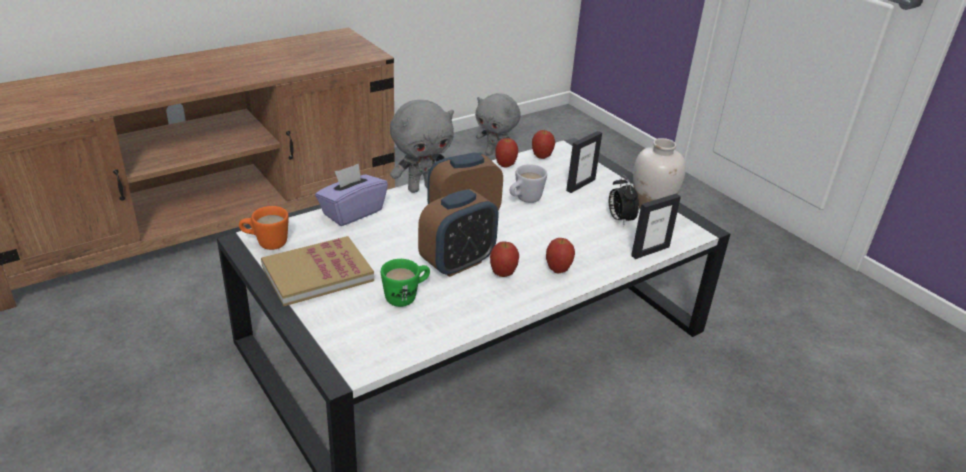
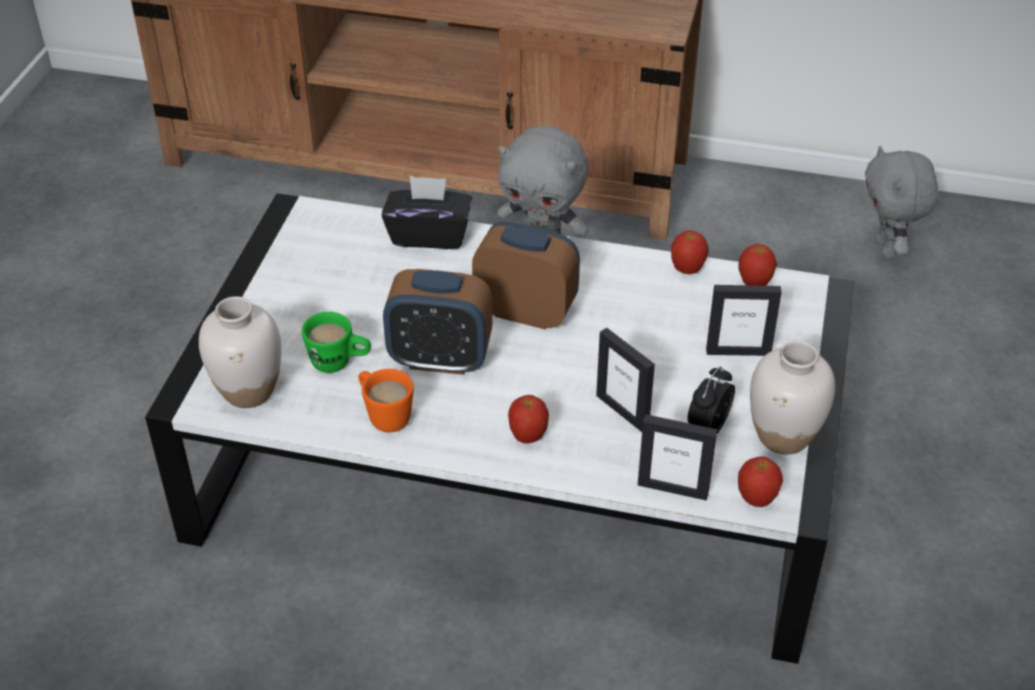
camera: 50 degrees right, 10 degrees up
(266, 243) = (306, 224): orange mug -> orange mug (384, 415)
(317, 273) = (302, 286): book -> none
(352, 212) = (429, 235): purple tissue box -> black tissue box
(377, 342) = (249, 391): none -> white vase
(503, 274) = (464, 402): apple -> apple (756, 499)
(524, 200) = (634, 329): white mug -> none
(578, 234) = (622, 411): none -> picture frame

